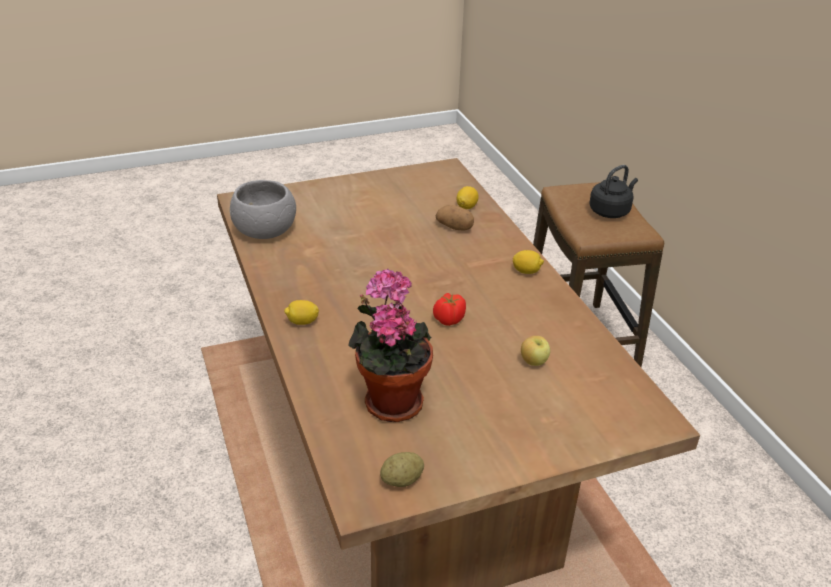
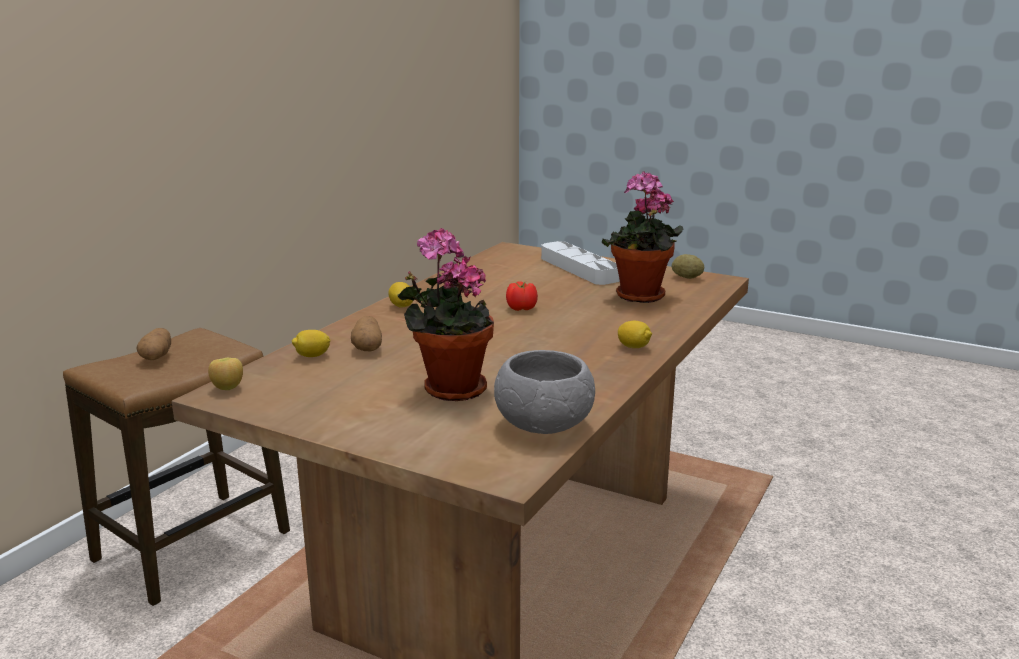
camera: 130 degrees left, 15 degrees down
(351, 226) = (449, 389): none -> potted plant
(523, 422) = (579, 268): none -> grey tray
(533, 362) = (517, 279): apple -> apple (227, 388)
(610, 211) = (157, 356): black kettle -> potato

